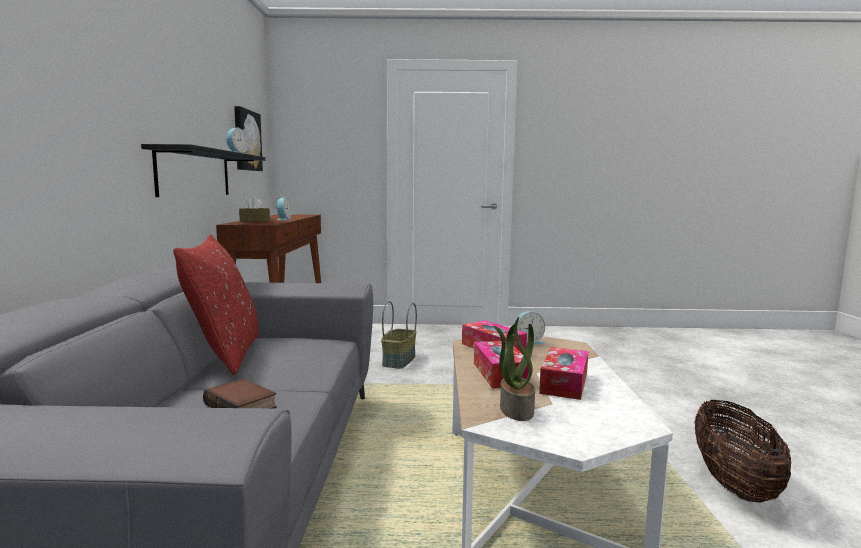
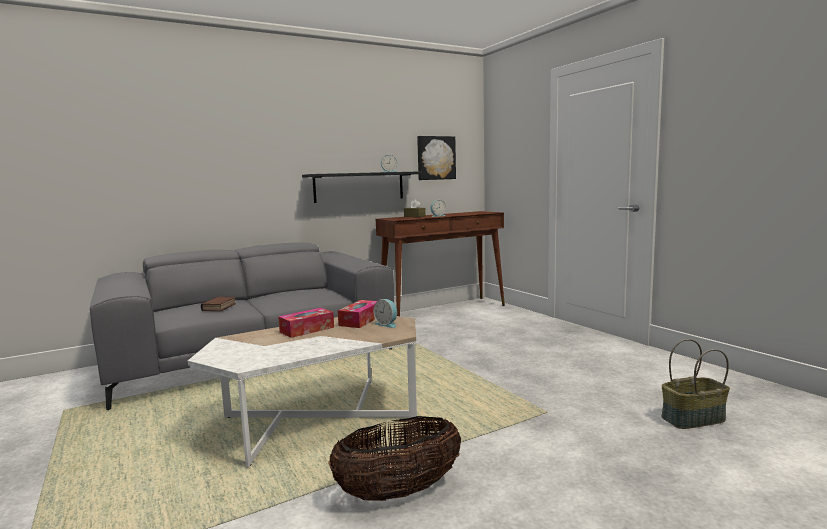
camera: 60 degrees right, 0 degrees up
(224, 355) = (286, 291): red pillow -> none
(399, 361) = (473, 339): basket -> basket (693, 419)
(515, 409) = (248, 341): potted plant -> none
(564, 383) = (305, 343): tissue box -> none

